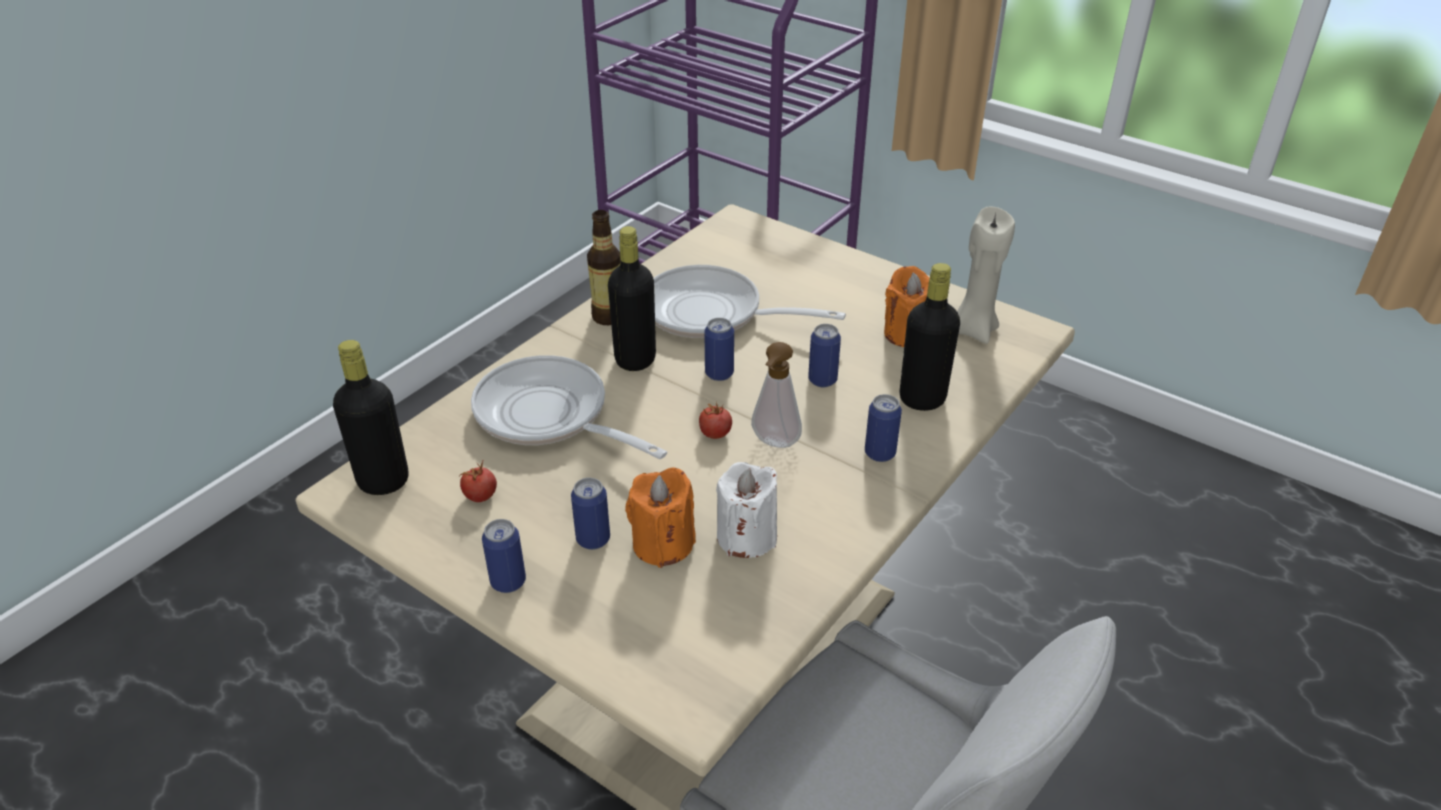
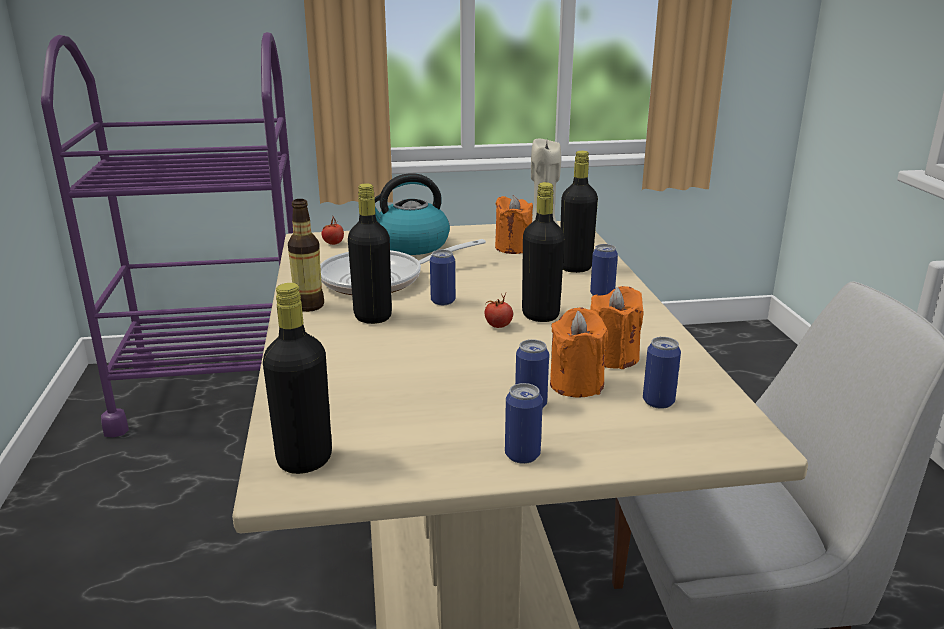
camera: 45 degrees left, 15 degrees down
(480, 496) = (405, 426): tomato -> tomato (333, 243)
(549, 416) = (369, 366): frying pan -> none
(746, 537) = (613, 357): white candle -> orange candle
(774, 443) = (540, 315): soap dispenser -> black bottle
(811, 277) = (410, 245): none -> kettle
(822, 380) = (509, 280): can -> can (658, 402)

